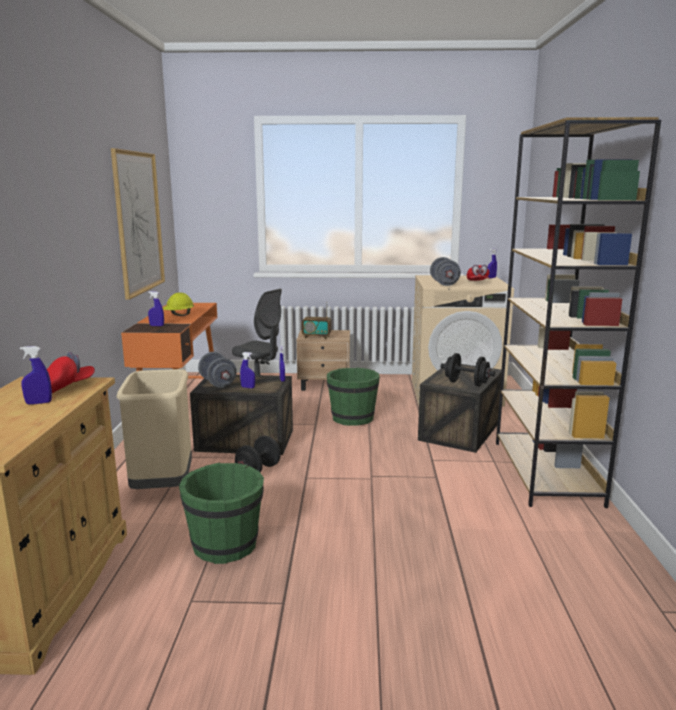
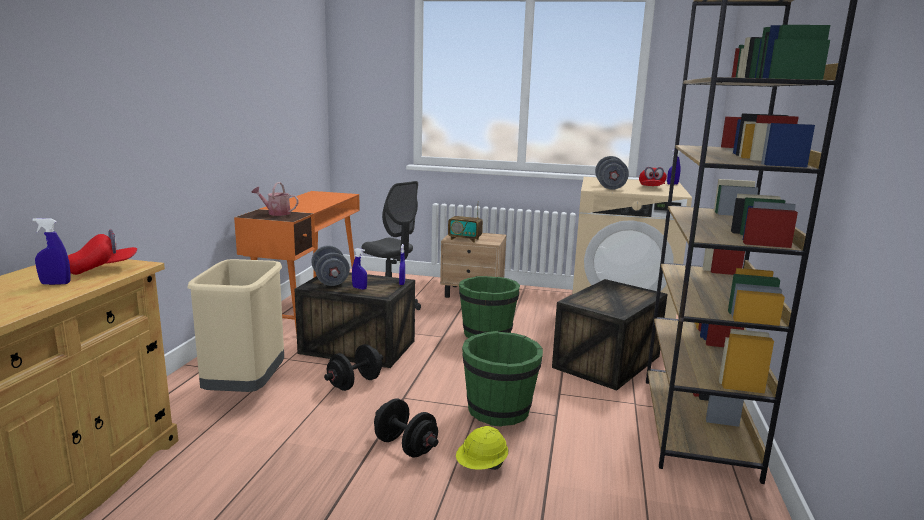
camera: 10 degrees right, 0 degrees up
(138, 222) = (273, 101): picture -> none
(157, 326) = (276, 213): blue spray bottle -> watering can
(179, 315) = (308, 204): yellow hard hat -> yellow hard hat (482, 466)
(225, 545) = (275, 468): green bucket -> green bucket (499, 411)
(466, 383) = (613, 306): black dumbbell -> black dumbbell (405, 446)

